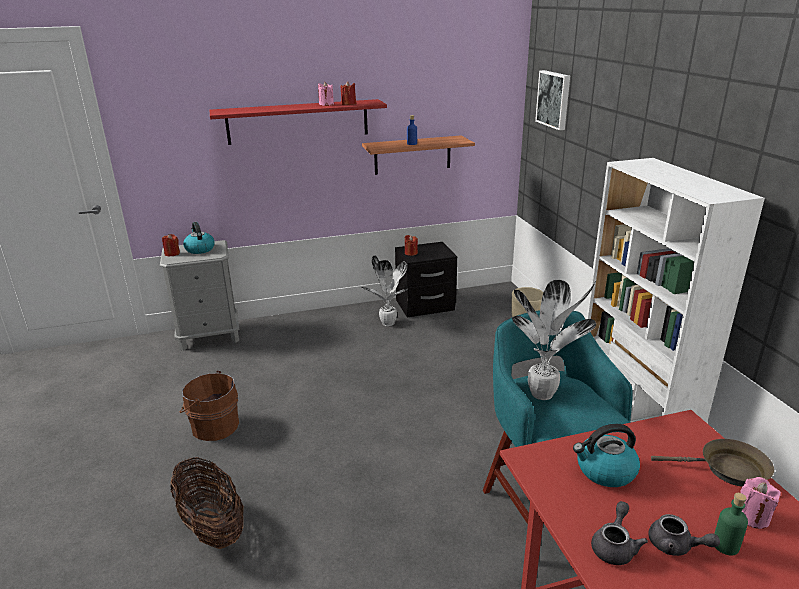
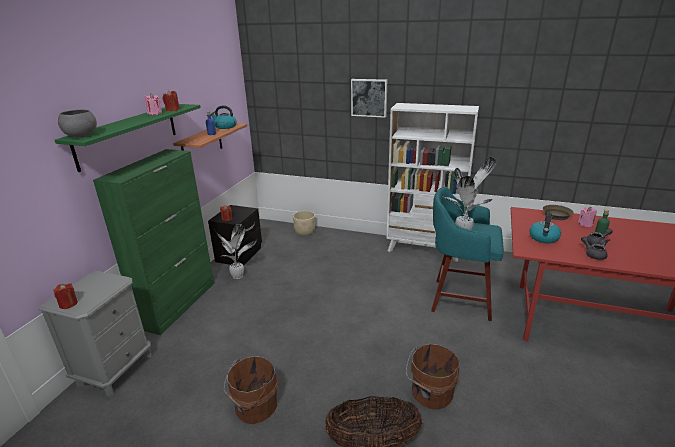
camera: 55 degrees left, 0 degrees up
(199, 249) = (89, 287): kettle -> kettle (225, 127)
(225, 110) = (81, 136): none -> grey bowl
(298, 121) = (128, 135): red shelf -> green shelf
(313, 317) = (179, 304): none -> green cabinet
(318, 547) = (430, 393): none -> brown bucket
(554, 99) = (284, 84): picture -> picture (369, 97)

